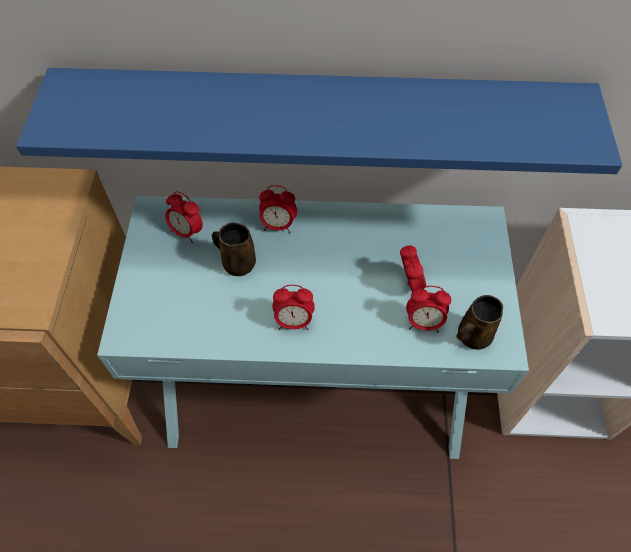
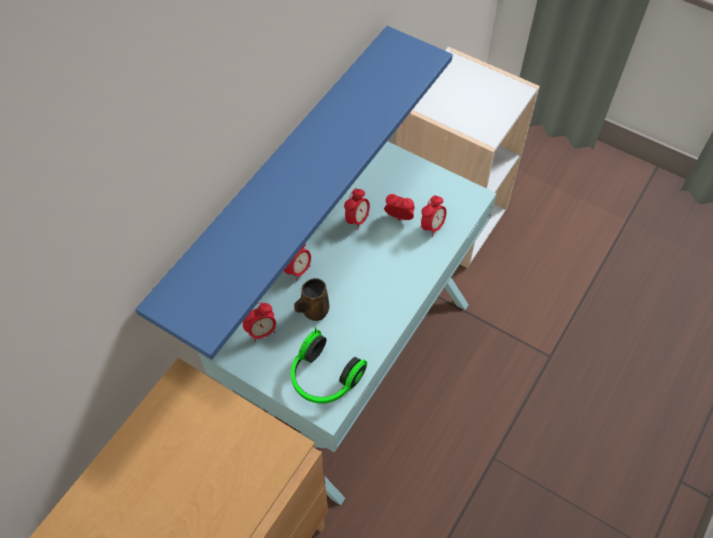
camera: 60 degrees left, 0 degrees up
(161, 312) = (323, 378): none -> headphones
(294, 321) = (385, 298): alarm clock -> alarm clock (357, 220)
(472, 336) = (457, 207): brown mug -> none

